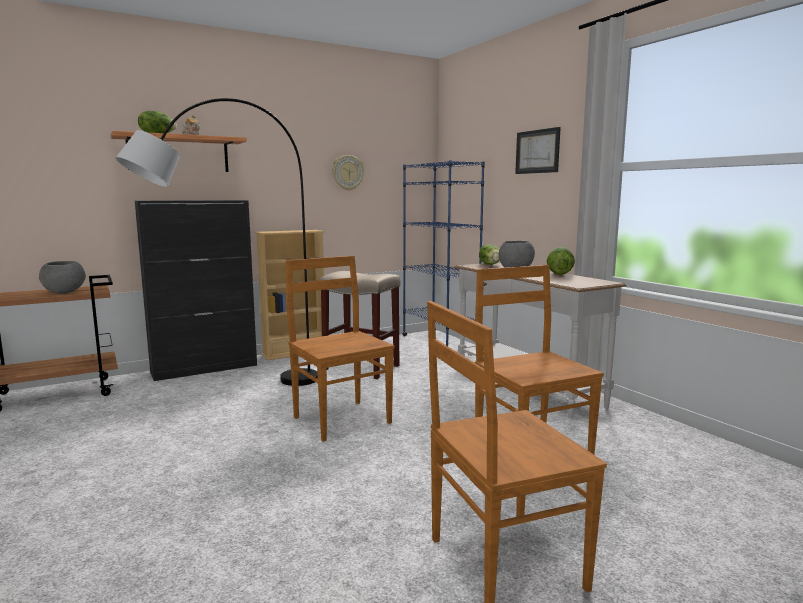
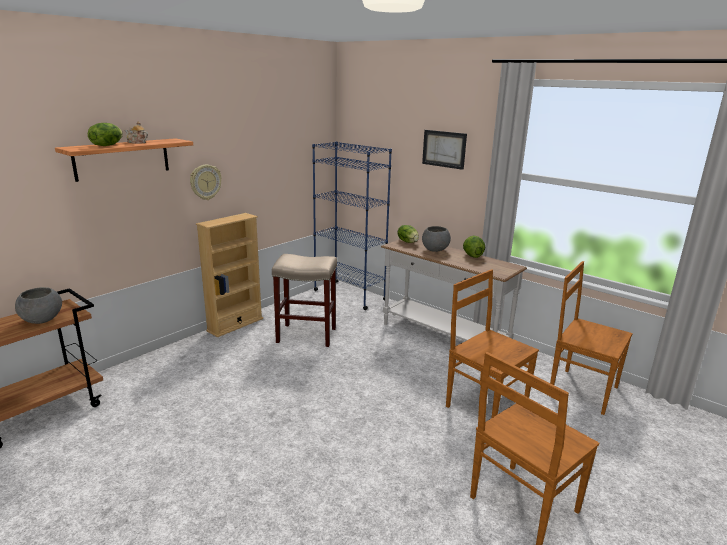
camera: 20 degrees left, 10 degrees up
(205, 368) = (166, 356): black cabinet -> none
(233, 397) = (221, 387): grey floor lamp -> none
(341, 419) = (331, 397): brown chair -> brown chair (581, 390)
(347, 172) = (268, 156): wall clock -> wall clock (205, 182)

